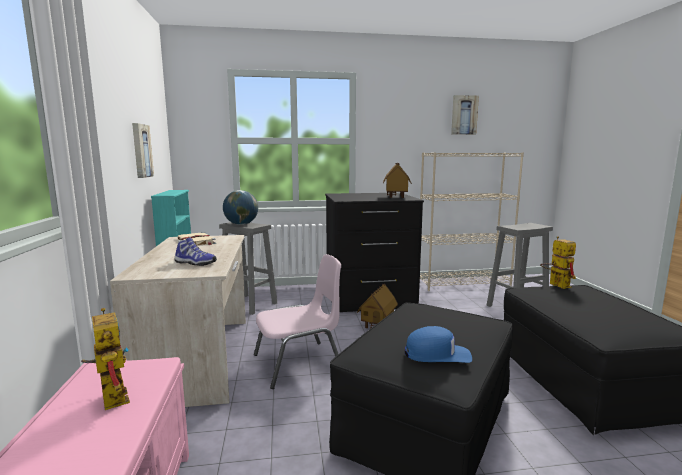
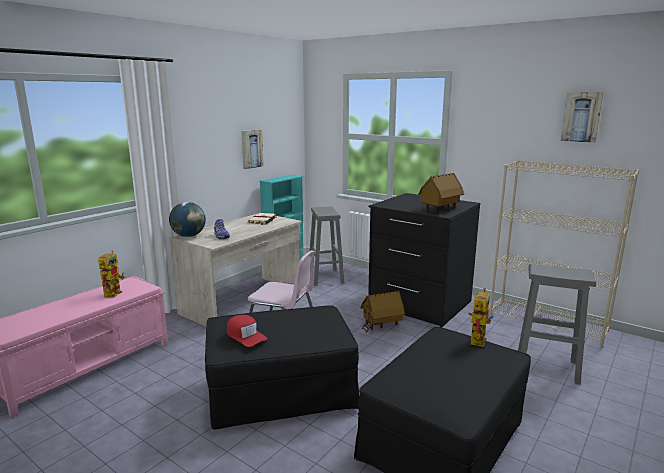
camera: 45 degrees right, 5 degrees up
(241, 224) = (322, 210): globe -> globe (188, 236)
(437, 354) = (245, 336): blue cap -> red cap

